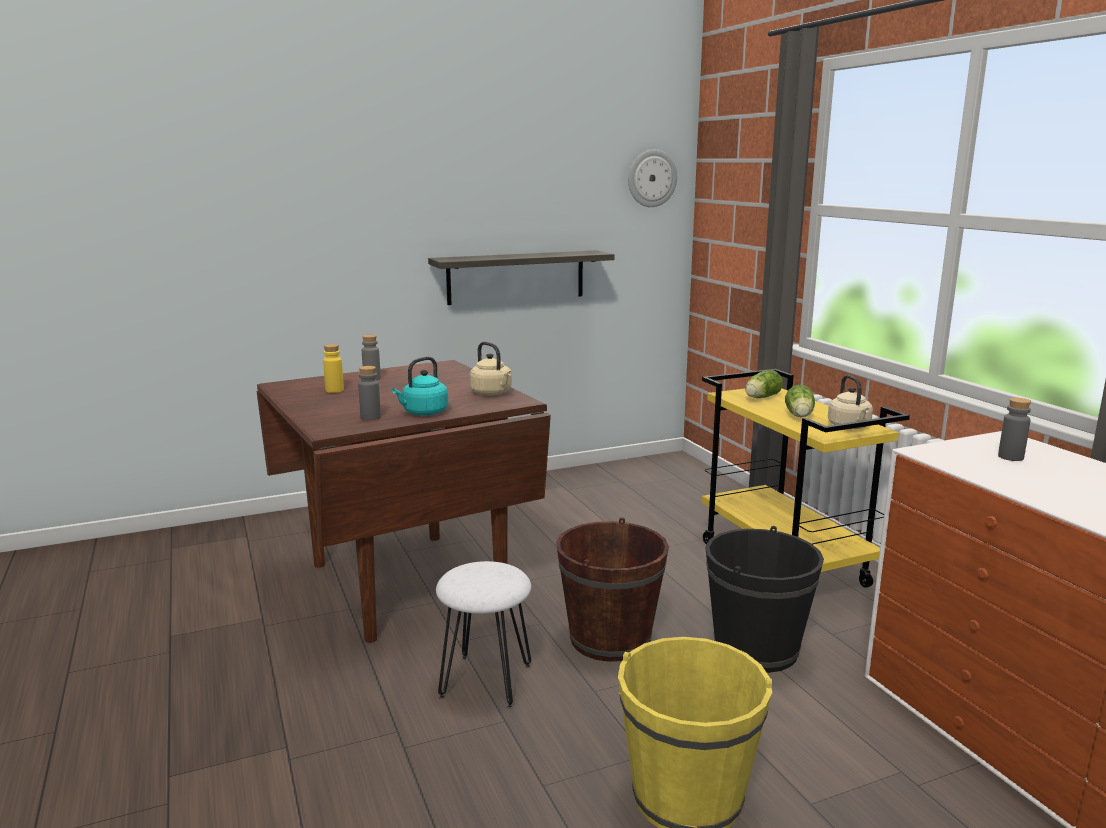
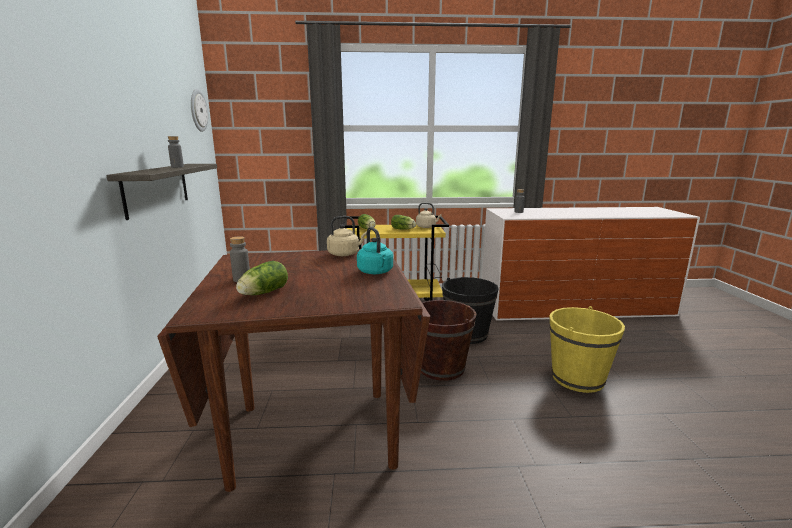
camera: 70 degrees left, 0 degrees up
(334, 390) = (262, 293): yellow bottle -> lettuce
(370, 417) = (371, 286): grey bottle -> grey bottle (177, 167)
(485, 681) = (470, 418): white stool -> none

